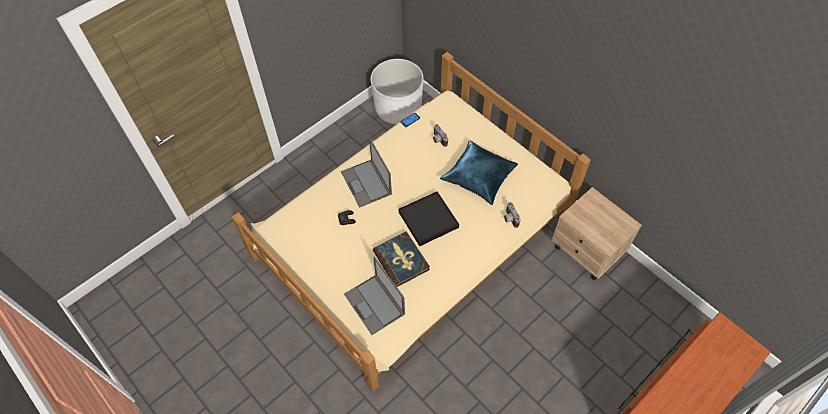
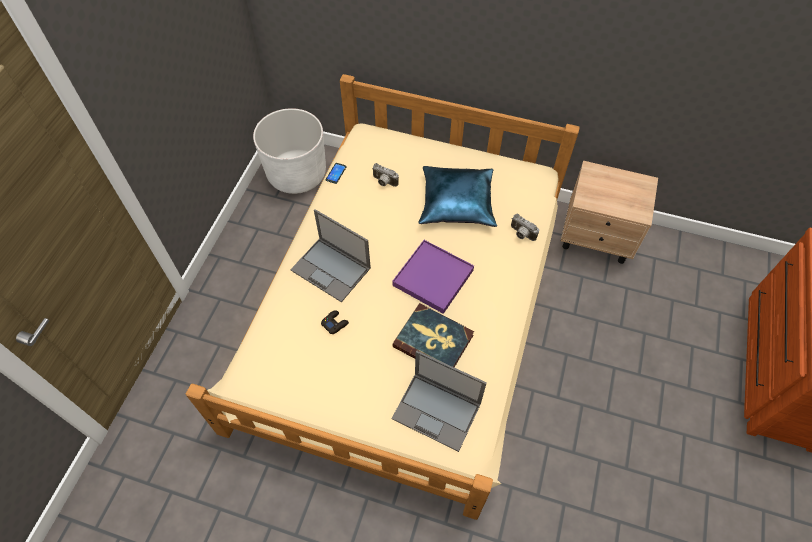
camera: 30 degrees left, 0 degrees up
(428, 220) = (433, 278): black tray -> purple tray

